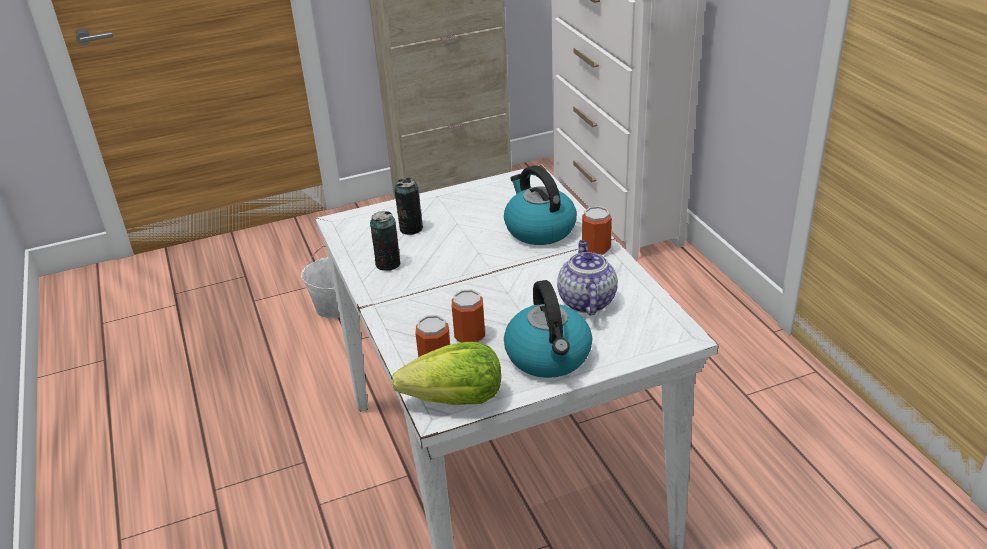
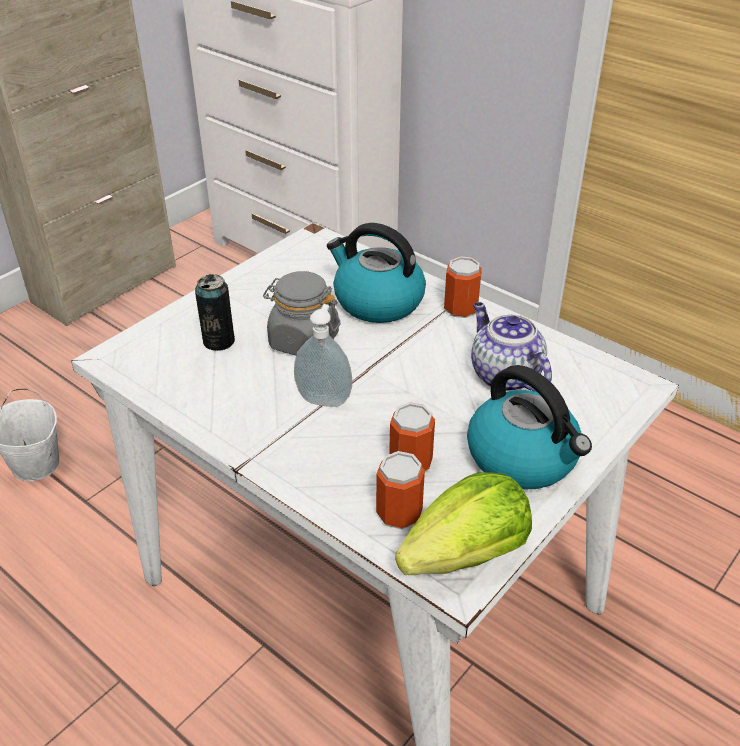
camera: 30 degrees left, 5 degrees up
(388, 264) = (227, 397): can -> none
(448, 282) = (324, 399): none -> soap dispenser
(465, 242) = (303, 341): none -> grey jar

